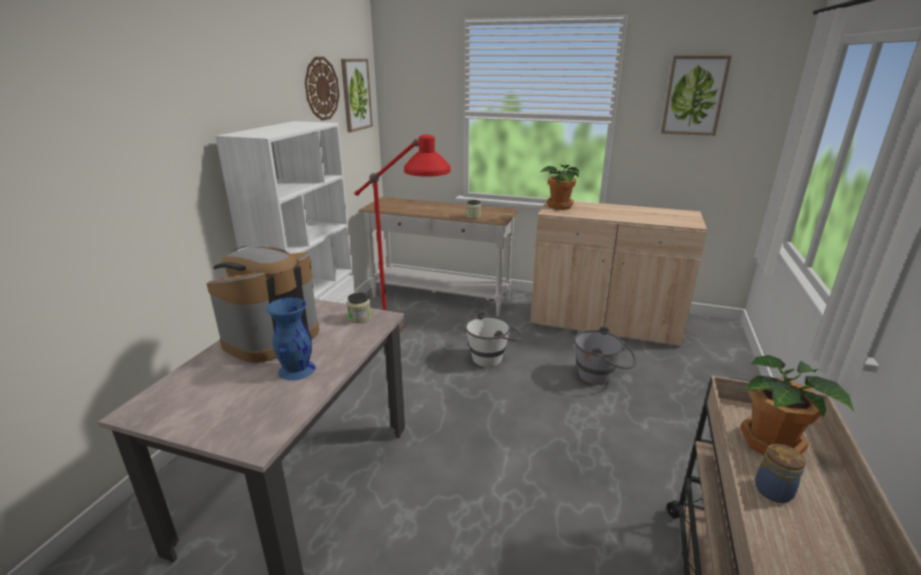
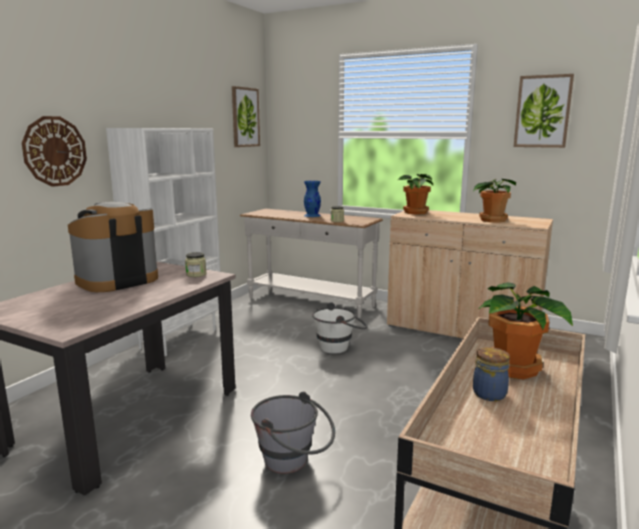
camera: 10 degrees right, 10 degrees down
(296, 370) = (124, 298): blue vase -> blue vase (312, 215)
(321, 89) = (210, 107): wall clock -> wall clock (55, 151)
(402, 336) = (263, 326): red floor lamp -> none
(601, 377) = (439, 369): grey bucket -> grey bucket (293, 462)
(644, 216) = (491, 220): none -> potted plant

